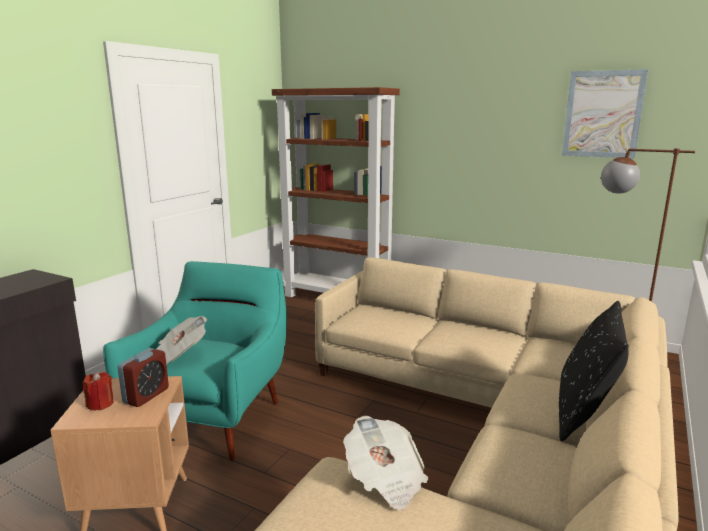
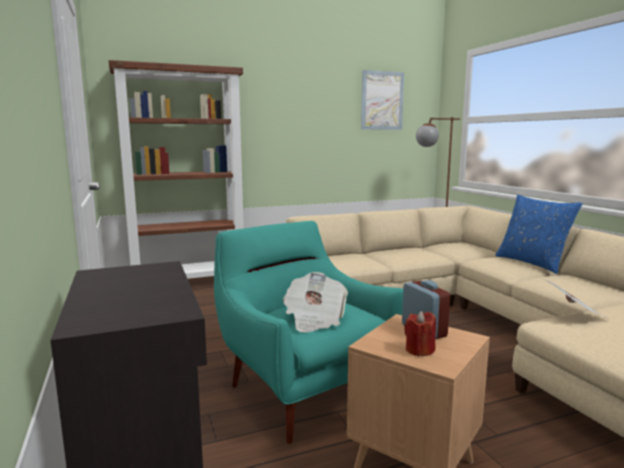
camera: 50 degrees left, 5 degrees down
(584, 414) = (532, 263): black pillow -> blue pillow

